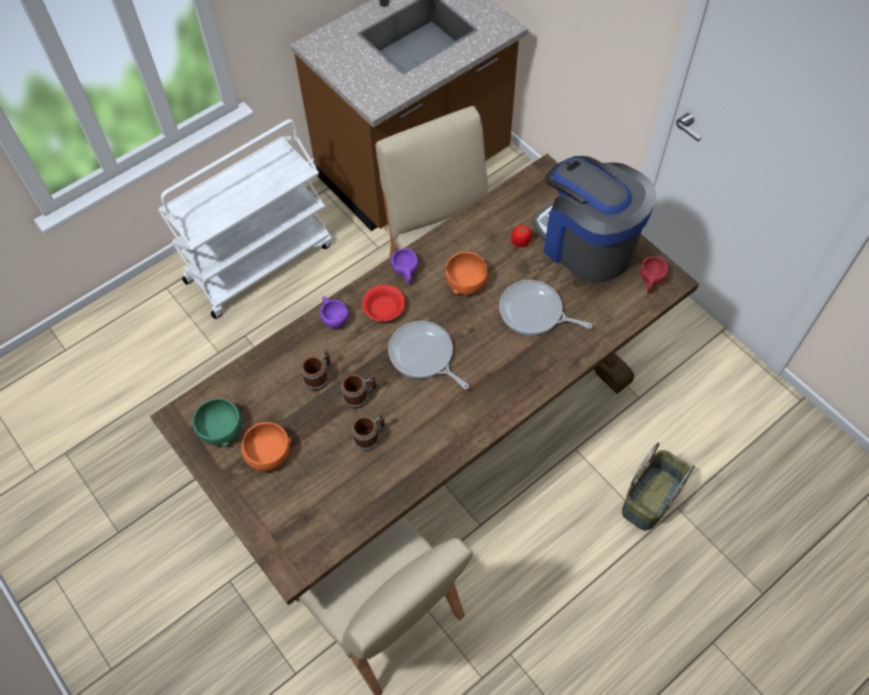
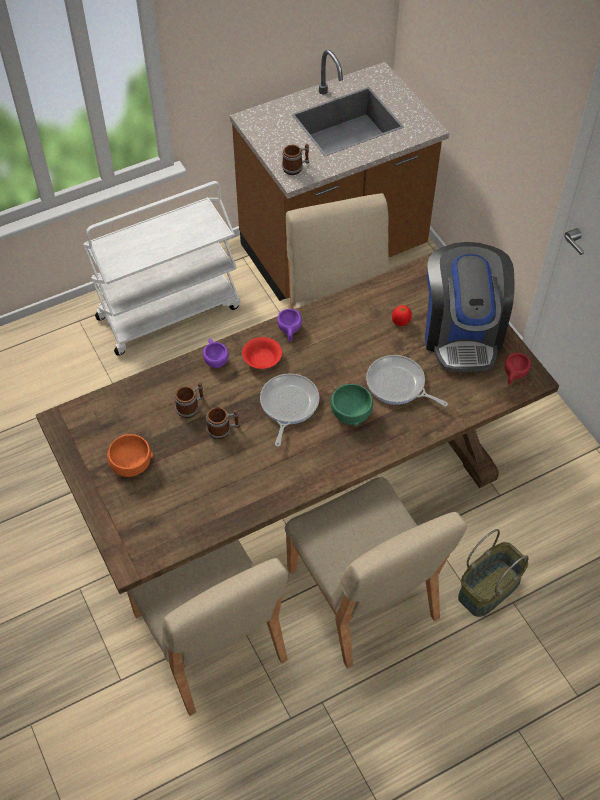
camera: 10 degrees right, 5 degrees down
(220, 429) = (94, 436): green bowl -> green bowl (350, 412)
(370, 437) = (224, 466): mug -> mug (296, 167)
(423, 356) = (288, 405): frying pan -> frying pan turned 45 degrees clockwise
(465, 282) = (342, 348): orange bowl -> none
(526, 531) = (362, 595): none -> beige chair
(586, 243) = (462, 333): coffee machine -> coffee machine turned 150 degrees counterclockwise

